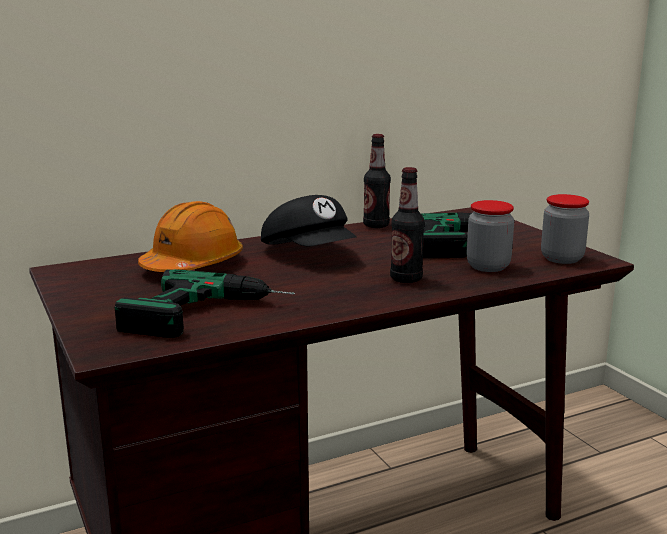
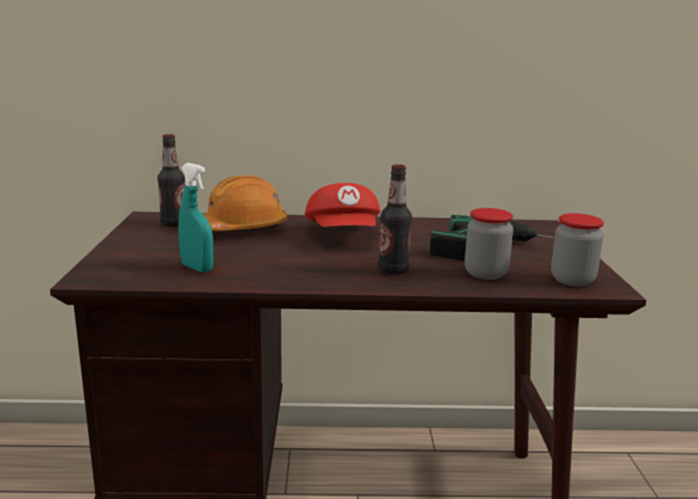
camera: 25 degrees right, 0 degrees up
(210, 315) = (197, 268): power drill -> turquoise spray bottle
(310, 253) = (344, 235): black cap -> red cap
(376, 225) = (434, 222): bottle -> bottle (173, 224)

